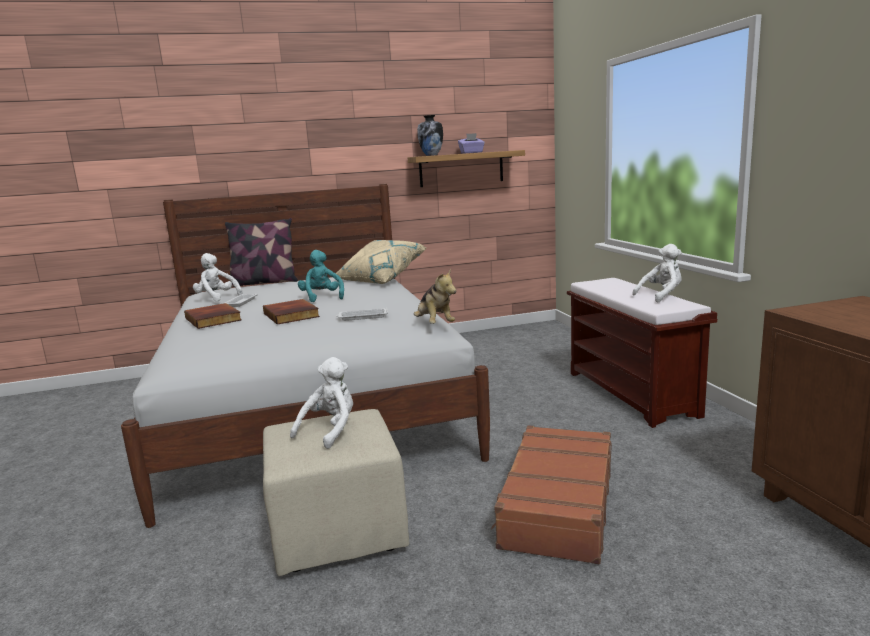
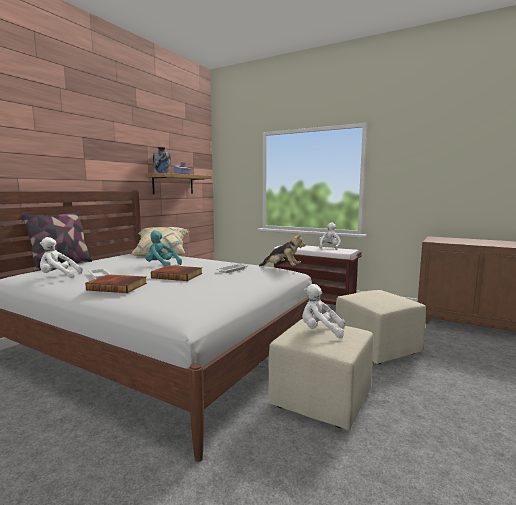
camera: 45 degrees left, 5 degrees down
(330, 430) = (320, 331): white plush toy -> white plush toy turned 60 degrees counterclockwise
(557, 505) = (377, 349): brown suitcase -> beige ottoman

